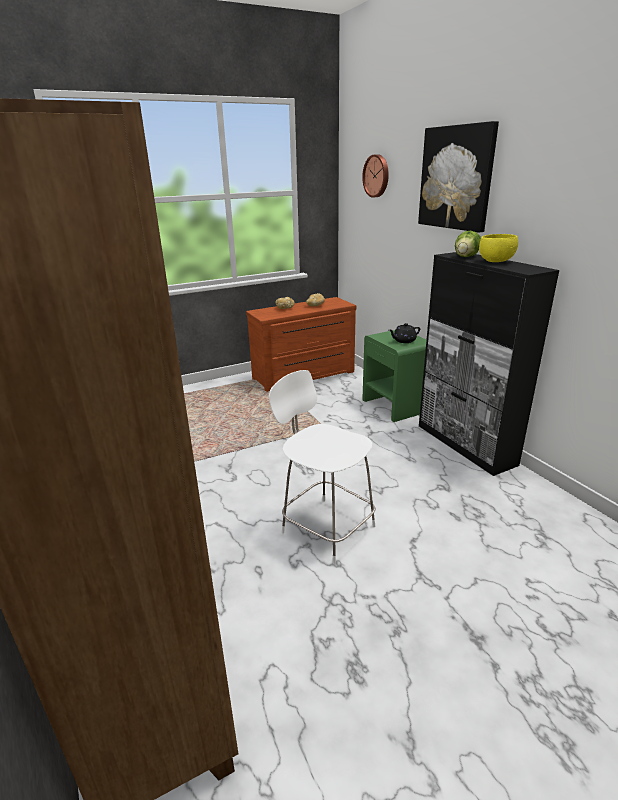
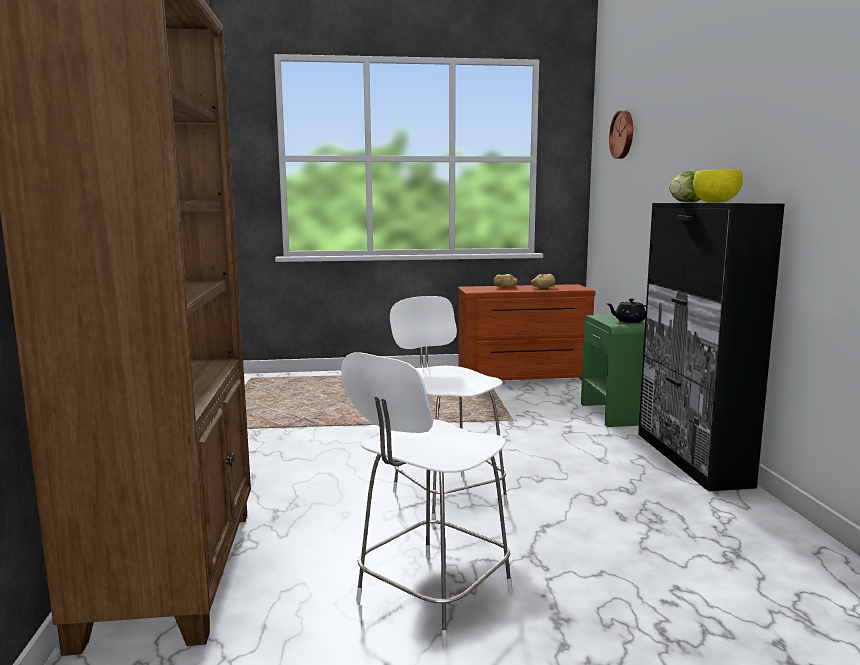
camera: 20 degrees right, 15 degrees down
(380, 648) = (431, 599): none -> white stool
(456, 178) = (691, 119): picture -> none

